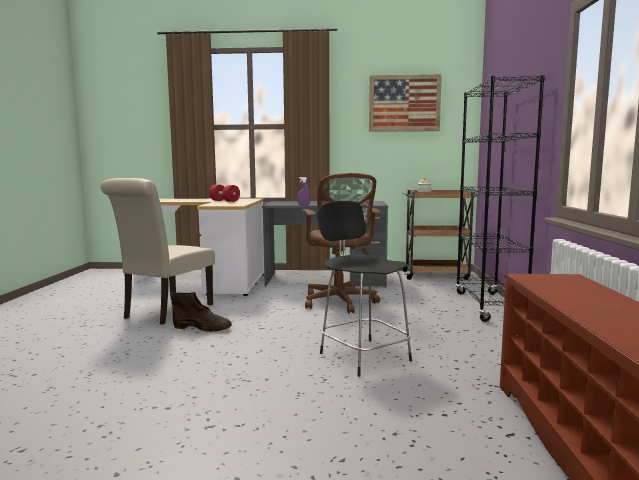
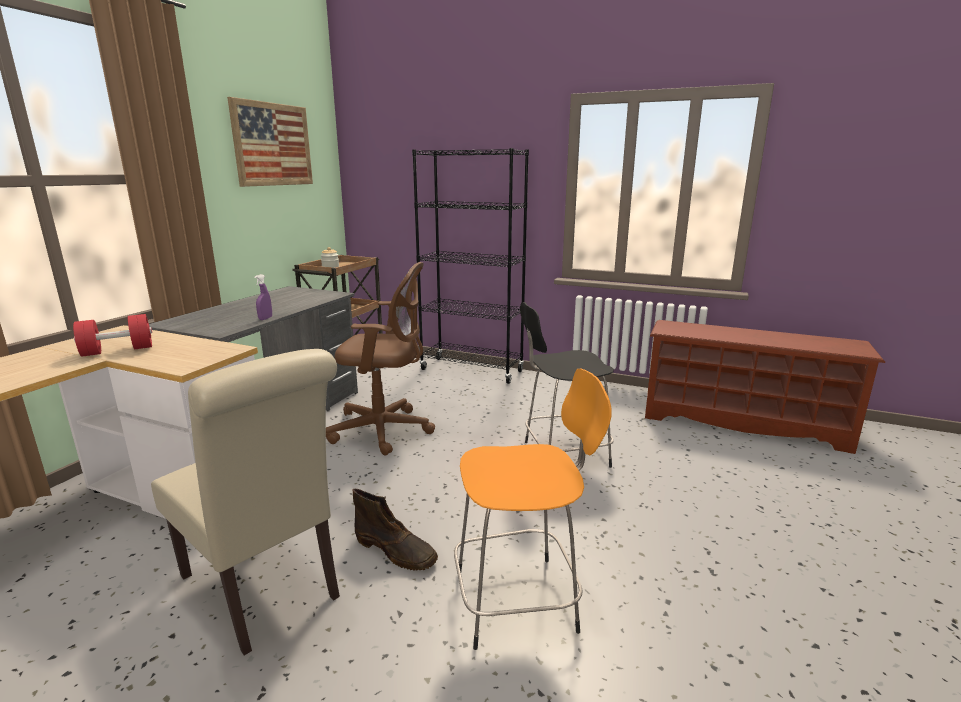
camera: 70 degrees left, 10 degrees up
(164, 362) = (520, 599): none -> orange stool
(202, 328) = (396, 551): brown boot -> brown boot turned 90 degrees clockwise

